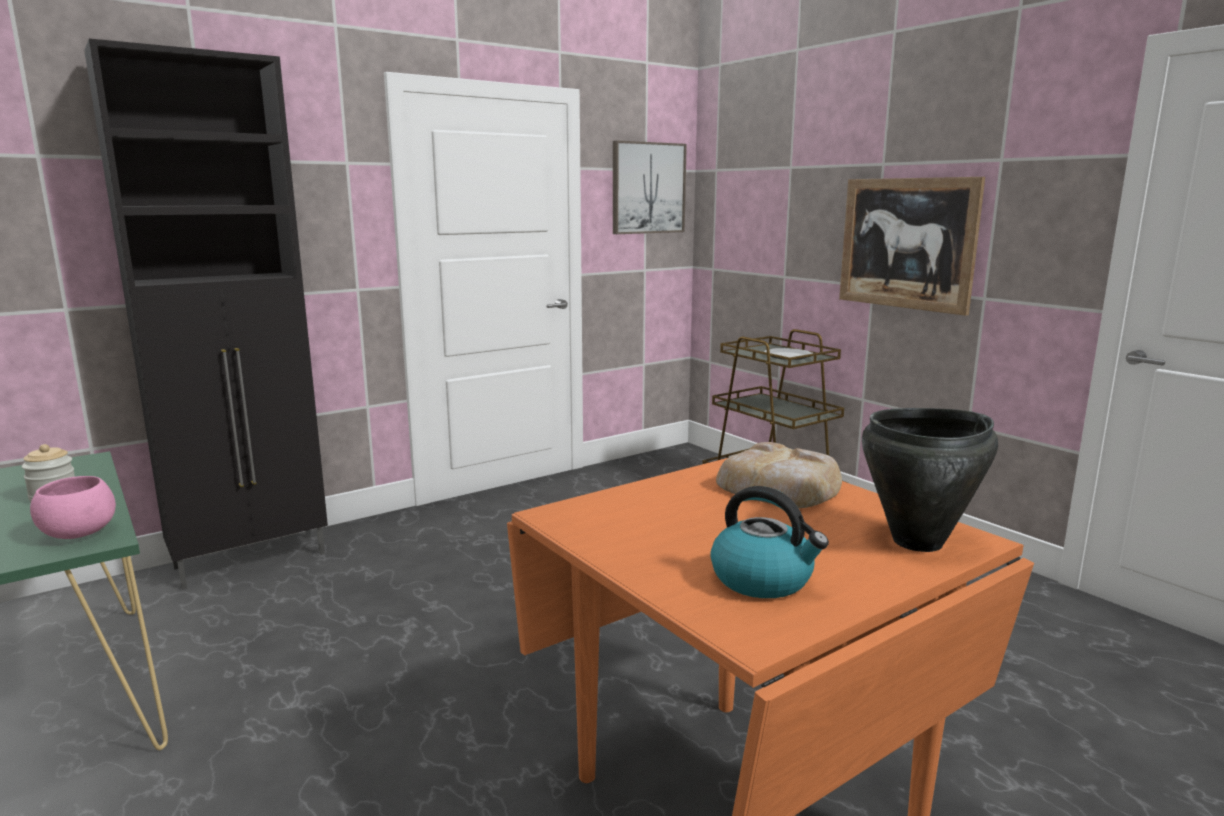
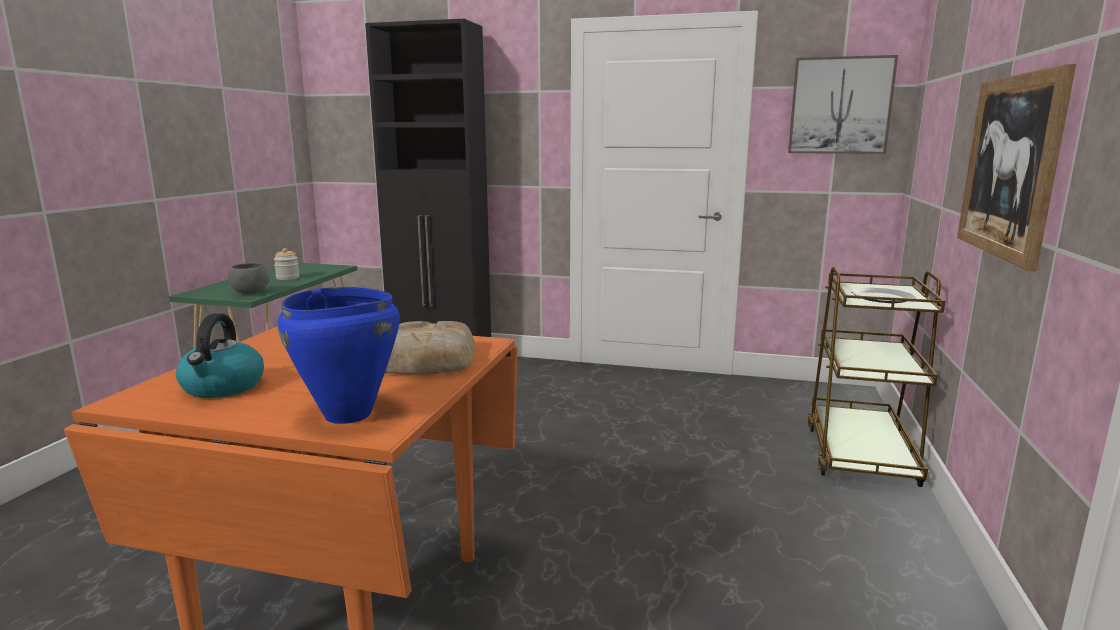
camera: 50 degrees right, 0 degrees up
(78, 534) = (250, 293): pink bowl -> grey bowl
(918, 542) = (347, 415): black cooking pot -> blue cooking pot

